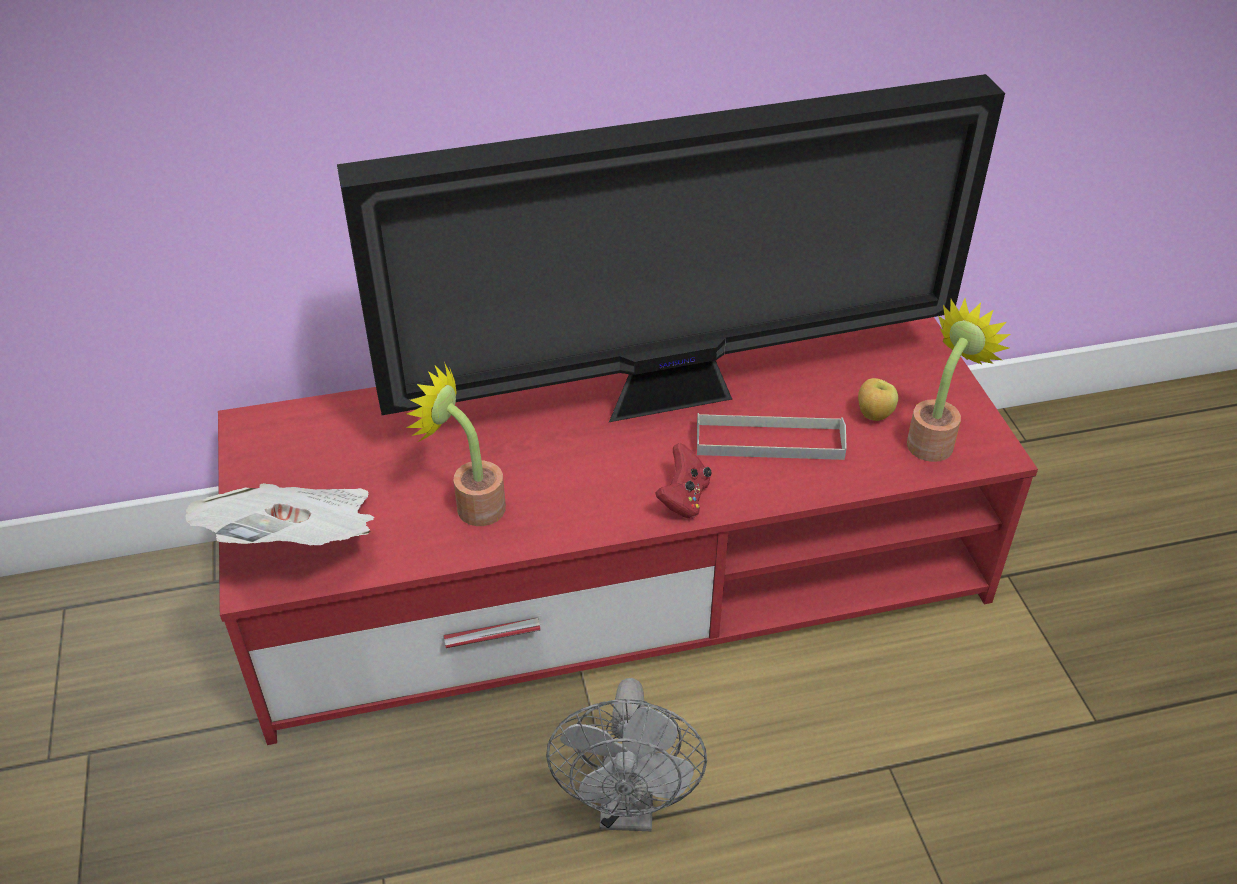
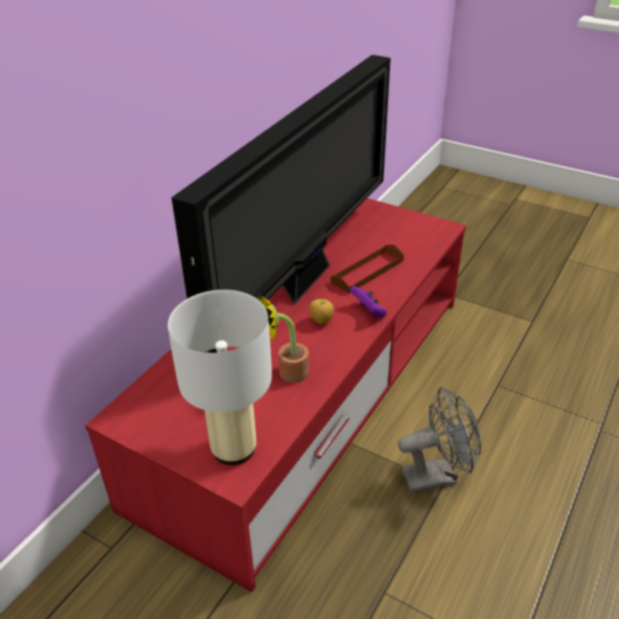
camera: 45 degrees left, 5 degrees down
(299, 544) = (232, 448): newspaper -> white table lamp
(628, 807) = (437, 475): grey fan -> grey fan turned 60 degrees counterclockwise
(684, 498) = (369, 312): red game controller -> purple game controller
(769, 441) = (367, 271): grey tray -> brown tray
(873, 415) = (389, 240): apple -> apple (321, 321)
(934, 440) = (422, 235): potted plant -> none

